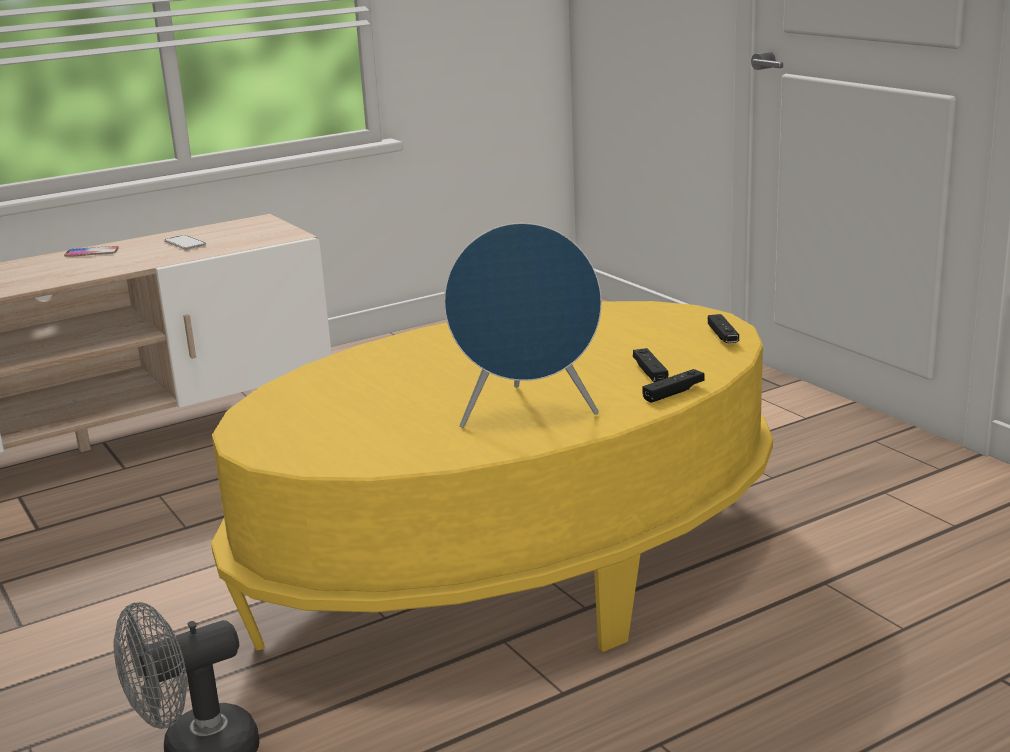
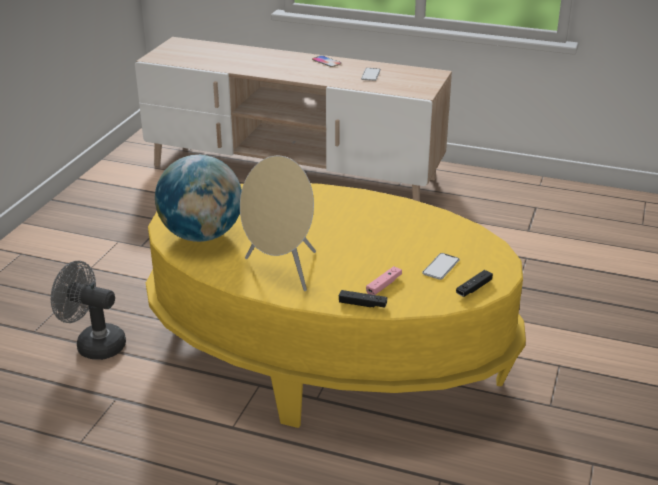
camera: 50 degrees right, 10 degrees up
(351, 439) = (202, 235): none -> globe
(528, 415) = (282, 271): blue speaker -> beige speaker
(650, 373) = (384, 285): black game controller -> pink game controller
(656, 339) = (441, 267): none -> phone

